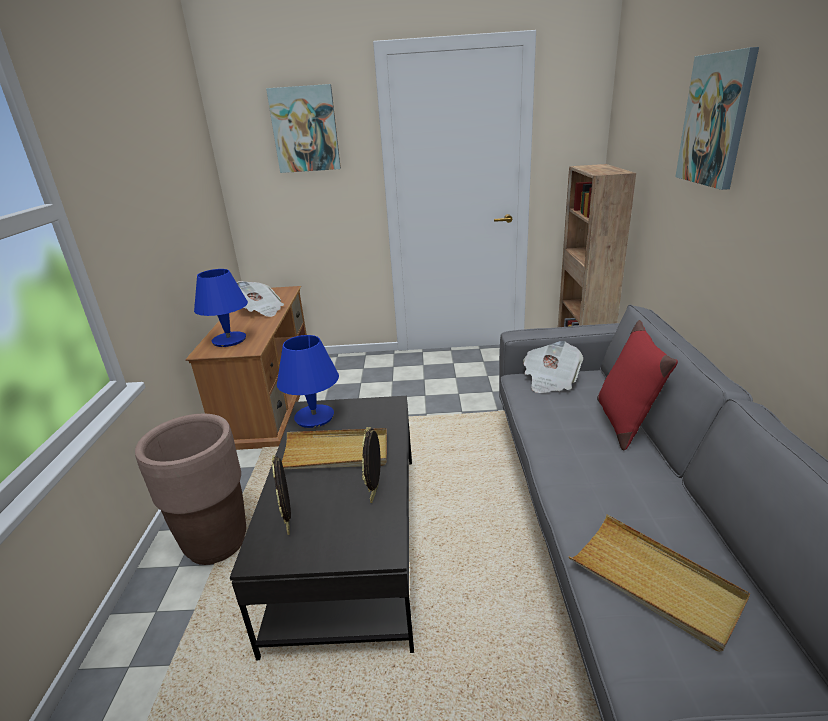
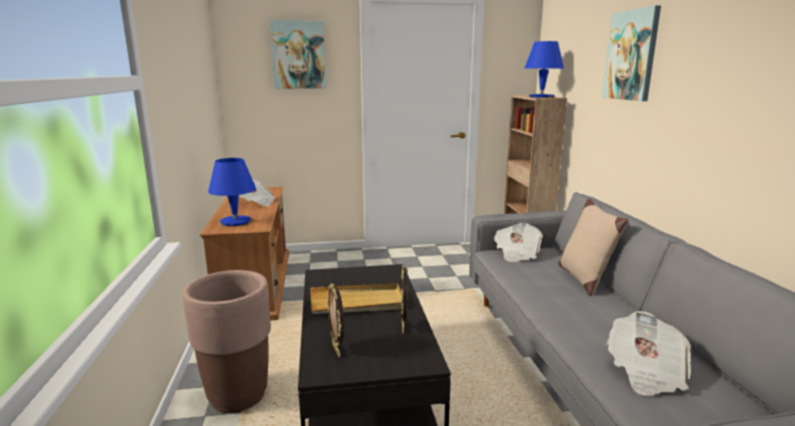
camera: 10 degrees left, 10 degrees down
(314, 417) = (327, 279): blue table lamp -> blue table lamp (541, 96)
(624, 422) = (584, 278): red pillow -> beige pillow
(655, 582) = (645, 372): beige tray -> newspaper

